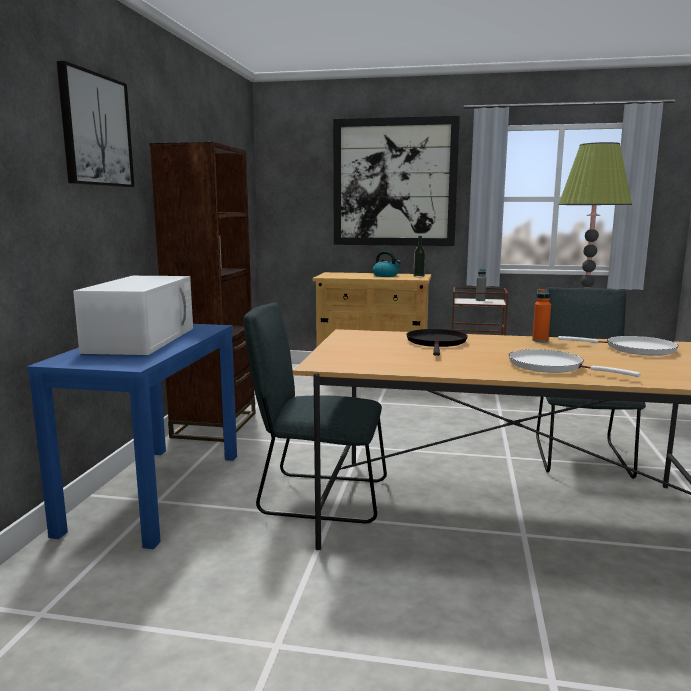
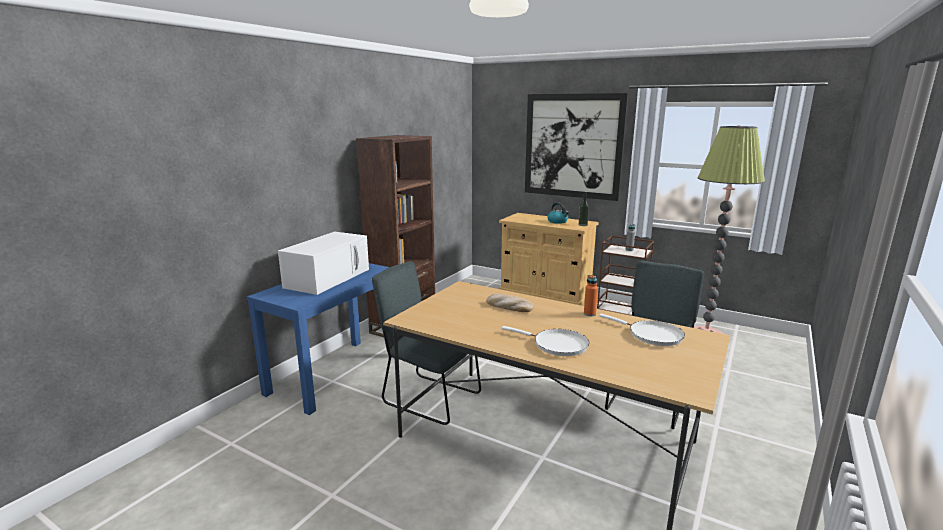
camera: 20 degrees right, 5 degrees up
(95, 130) = (308, 140): picture -> none
(437, 343) = (509, 306): black frying pan -> bread
(551, 366) = (557, 345): white frying pan -> white frying pan turned 150 degrees clockwise

